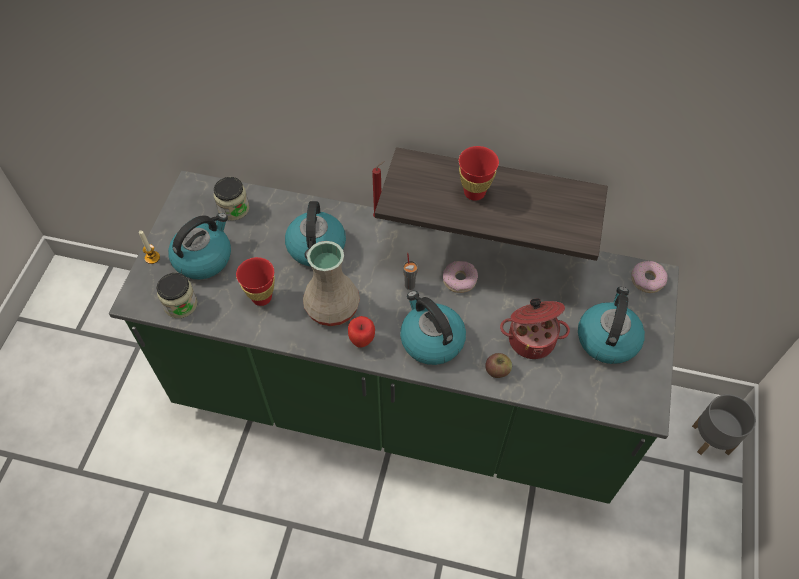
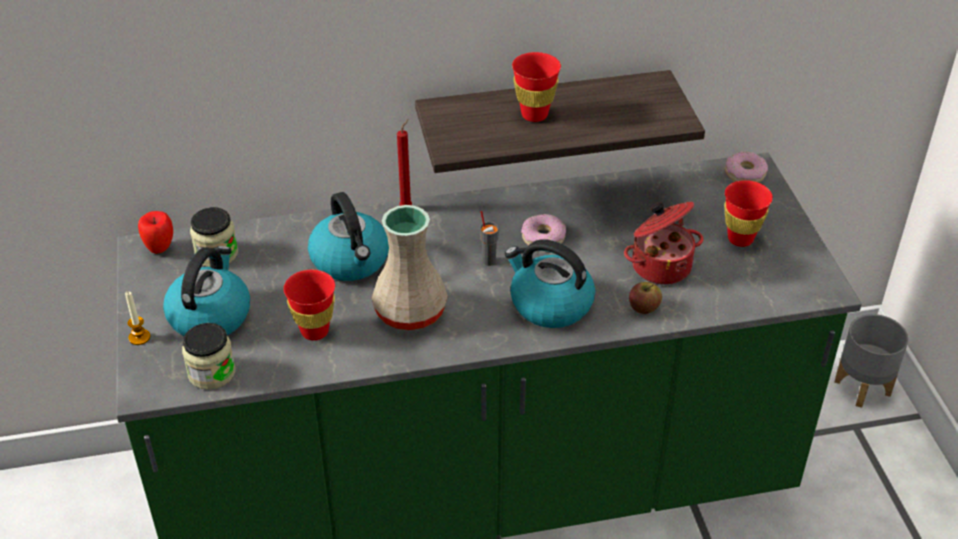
camera: 25 degrees left, 15 degrees down
(362, 341) = (469, 333): apple -> apple (160, 249)
(607, 338) = (740, 239): kettle -> red cup

